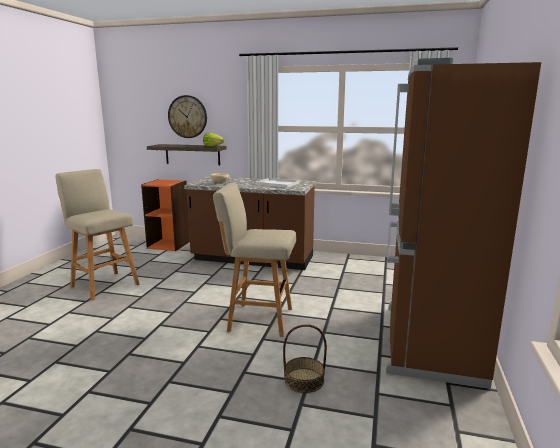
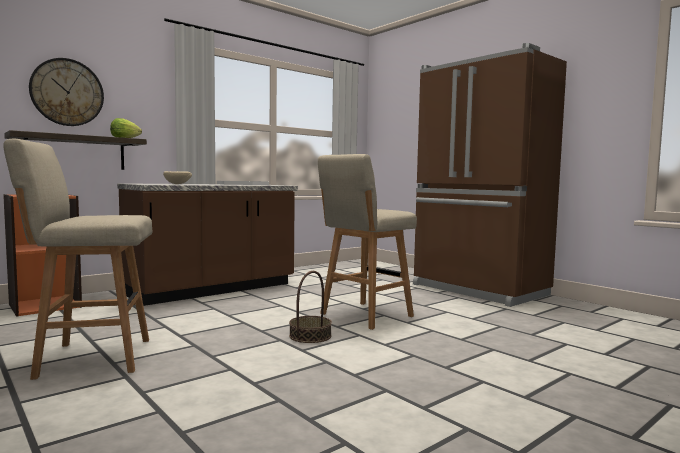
camera: 55 degrees left, 10 degrees down
(304, 380) = (496, 326): basket -> basket (310, 336)

